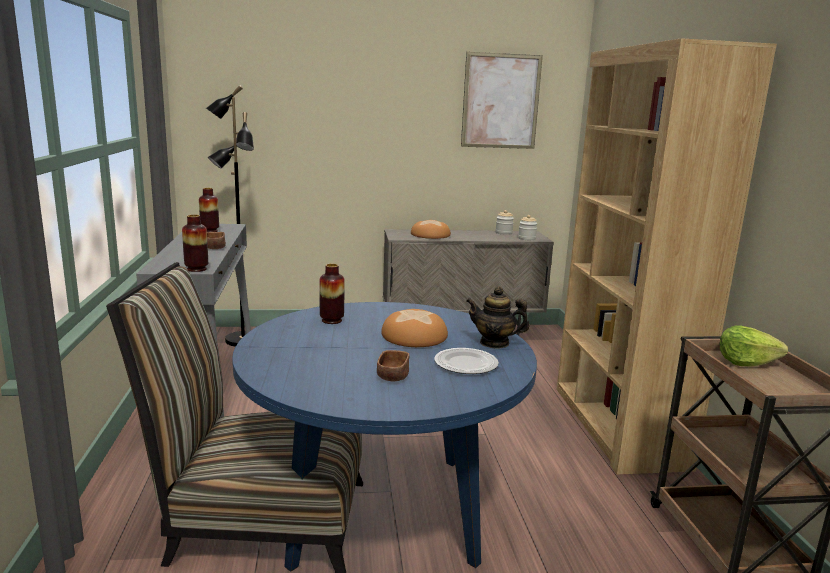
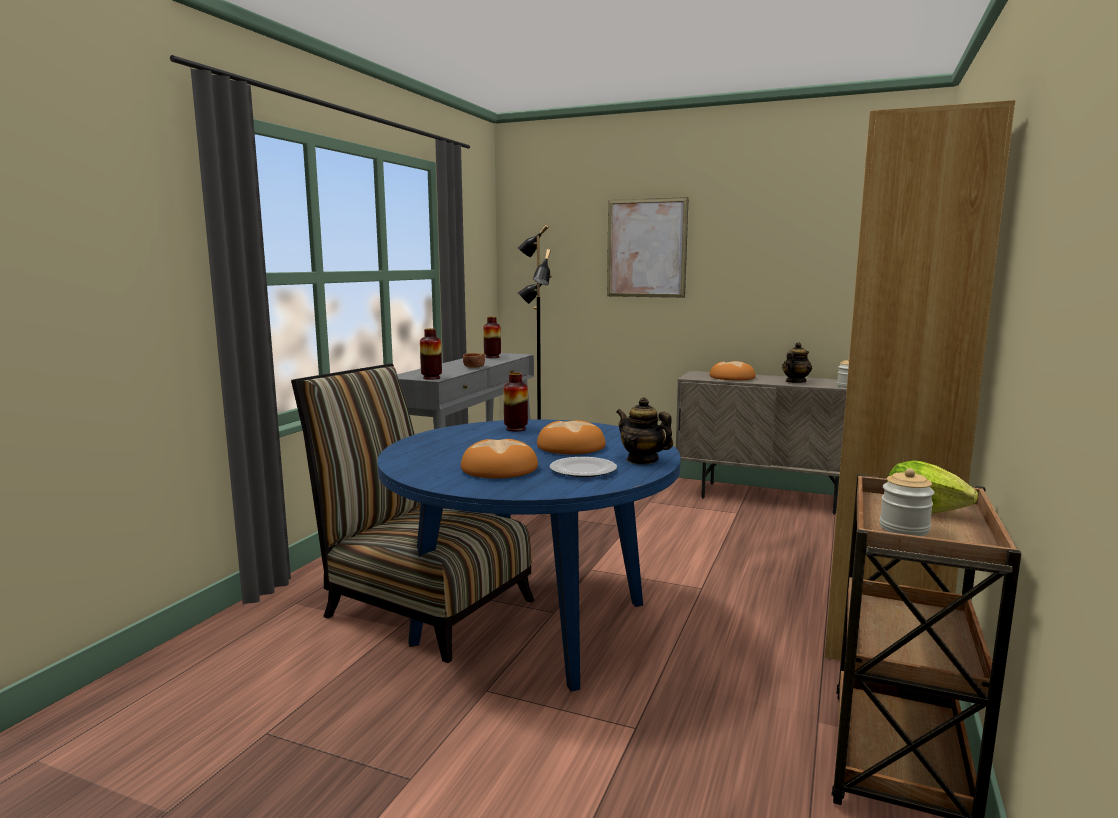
camera: 30 degrees right, 5 degrees down
(393, 376) = (499, 469): brown bowl -> bread
(484, 236) = (795, 382): none -> teapot
(501, 101) = (829, 226): picture -> picture (646, 248)
(503, 233) = (827, 380): jar -> jar (904, 529)

